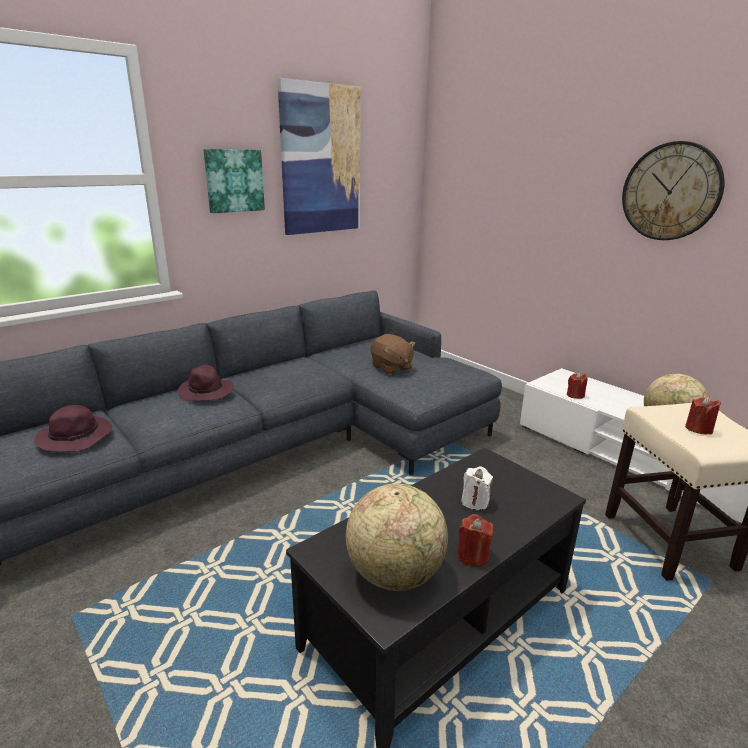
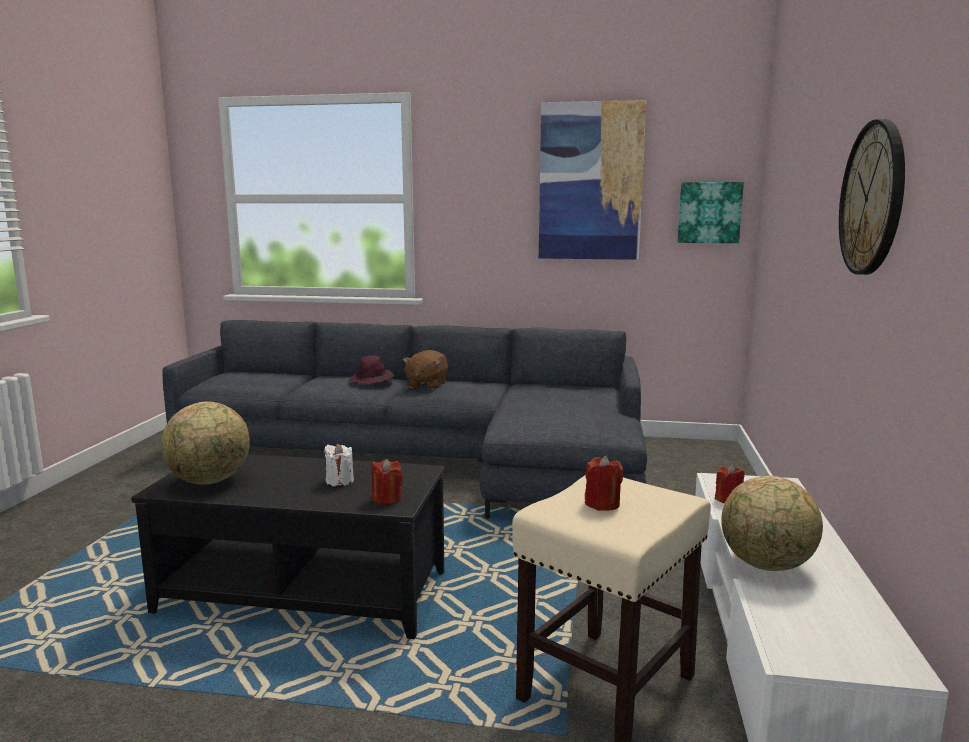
camera: 50 degrees right, 10 degrees down
(77, 437) = (261, 380): purple hat -> none
(234, 180) = (485, 201): picture -> picture (709, 212)
(391, 368) = (542, 405): brown plush toy -> brown plush toy (426, 385)
(473, 555) = (260, 496): red candle -> red candle (387, 499)

